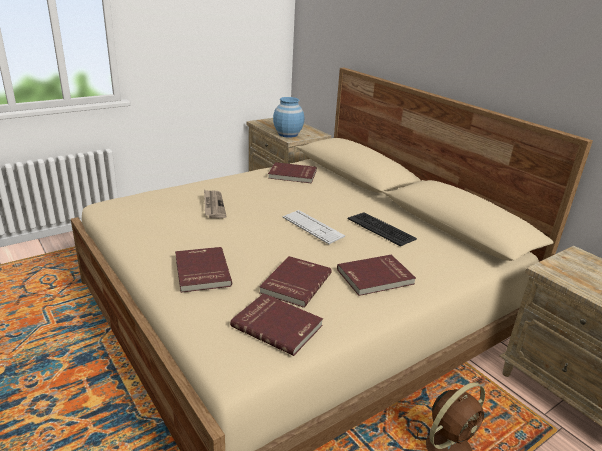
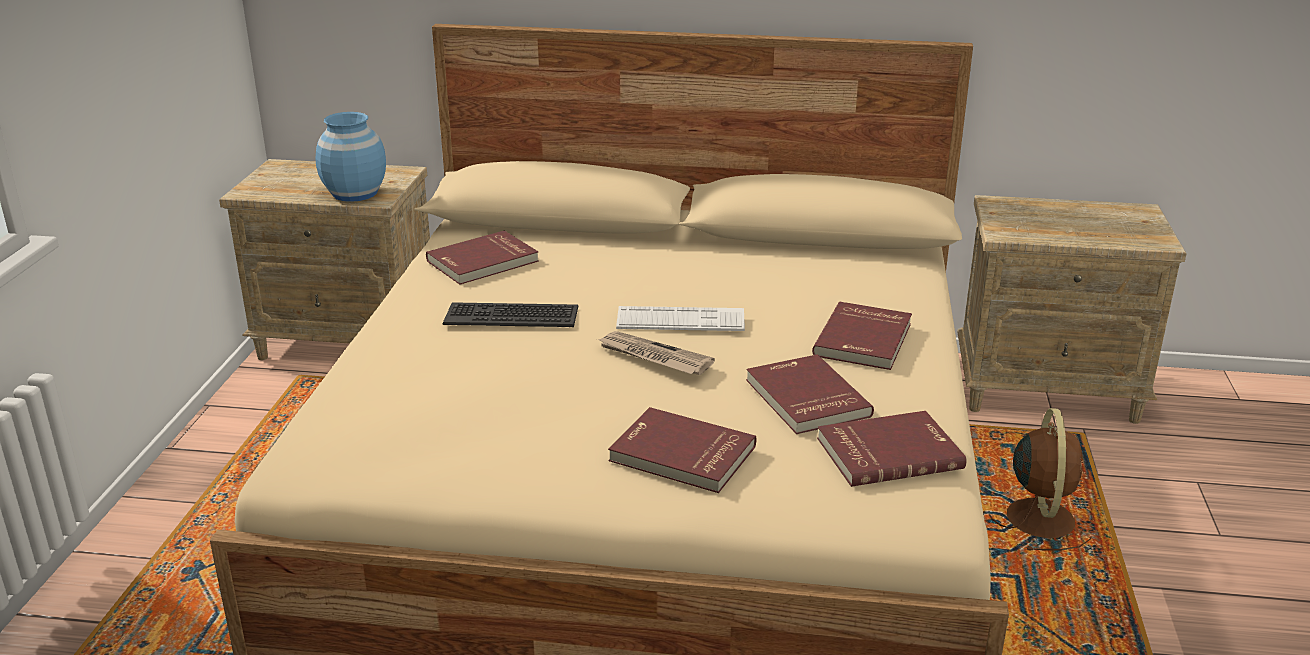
camera: 45 degrees left, 0 degrees up
(213, 205) = (494, 363): newspaper -> newspaper (653, 357)
(381, 229) = (752, 279): keyboard -> keyboard (511, 316)

